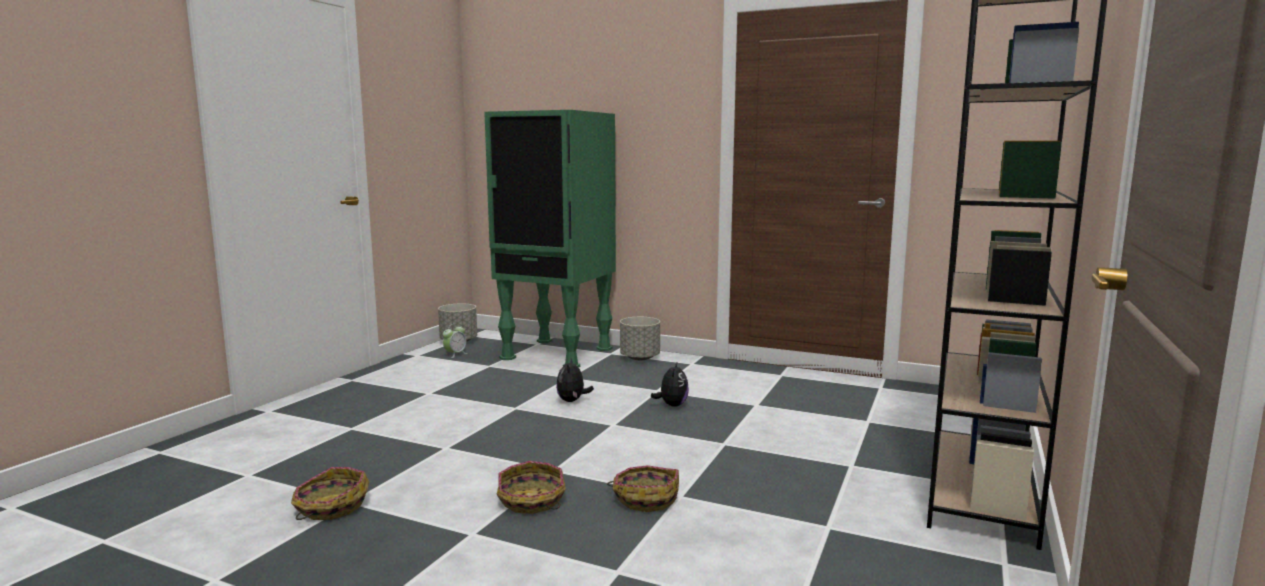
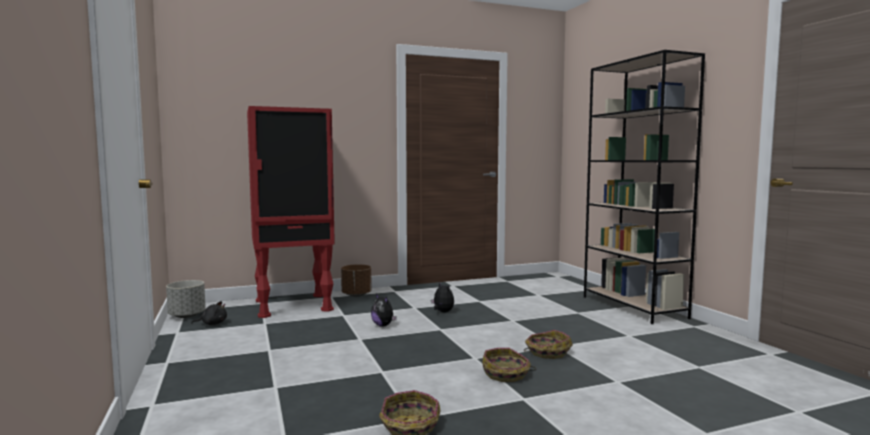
camera: 45 degrees left, 5 degrees down
(455, 354) = (212, 324): alarm clock -> black plush toy
(557, 353) = (294, 305): green cabinet -> red cabinet
(639, 358) = (356, 295): grey planter -> brown planter

